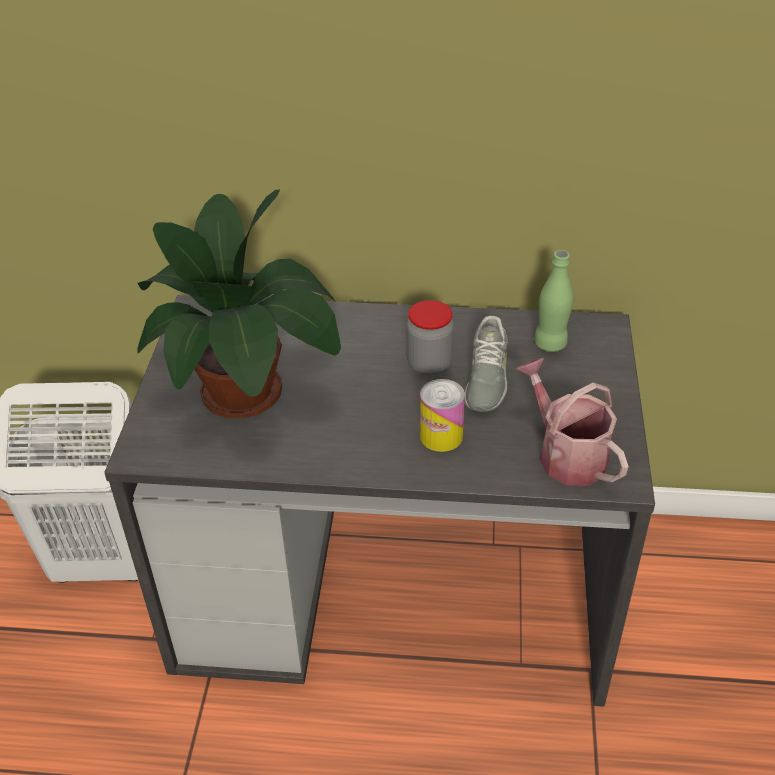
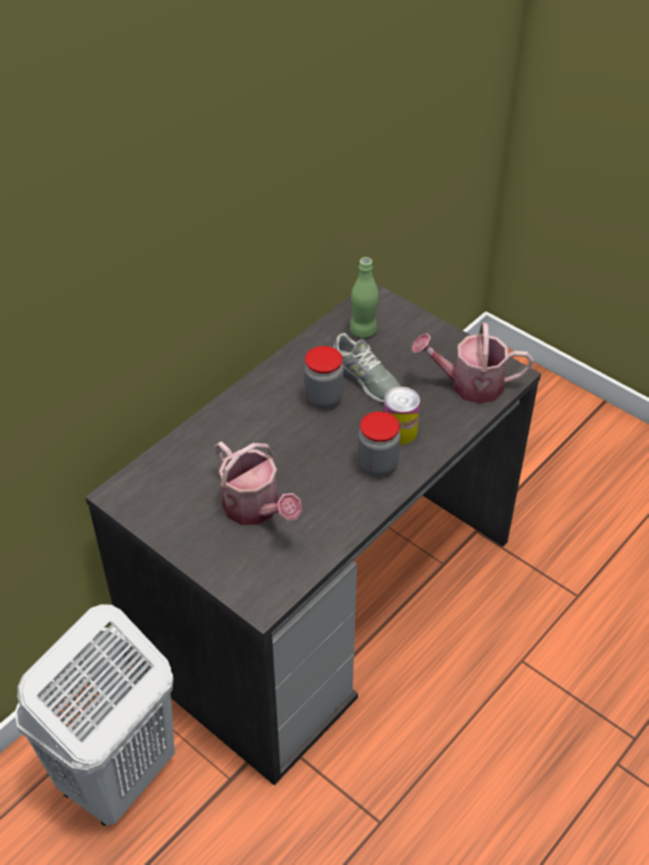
camera: 55 degrees left, 5 degrees up
(247, 393) = (256, 509): potted plant -> watering can
(379, 443) = (377, 465): none -> jar

